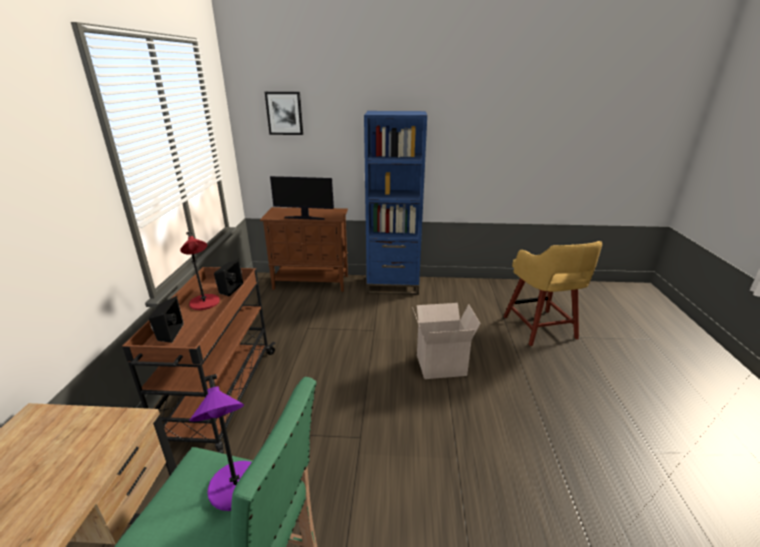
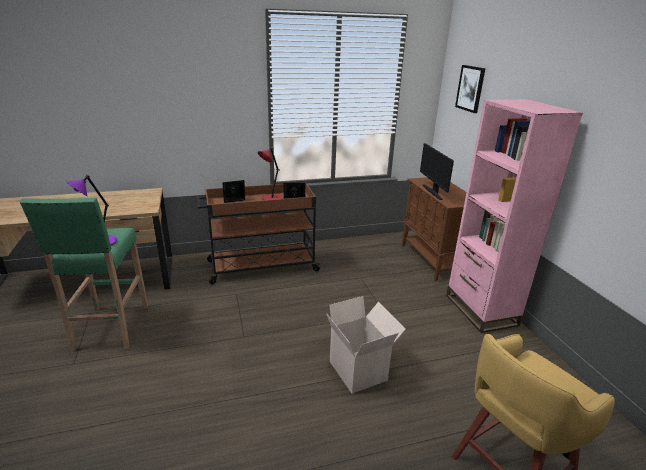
camera: 70 degrees right, 0 degrees up
(393, 285) = (481, 310): blue bookcase -> pink bookcase

